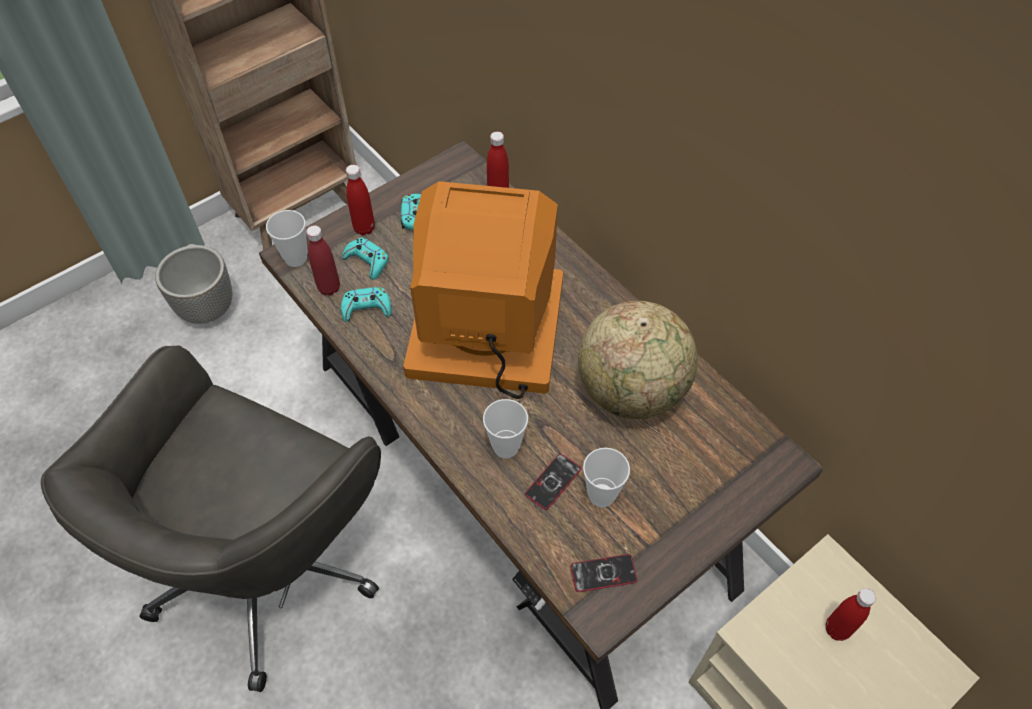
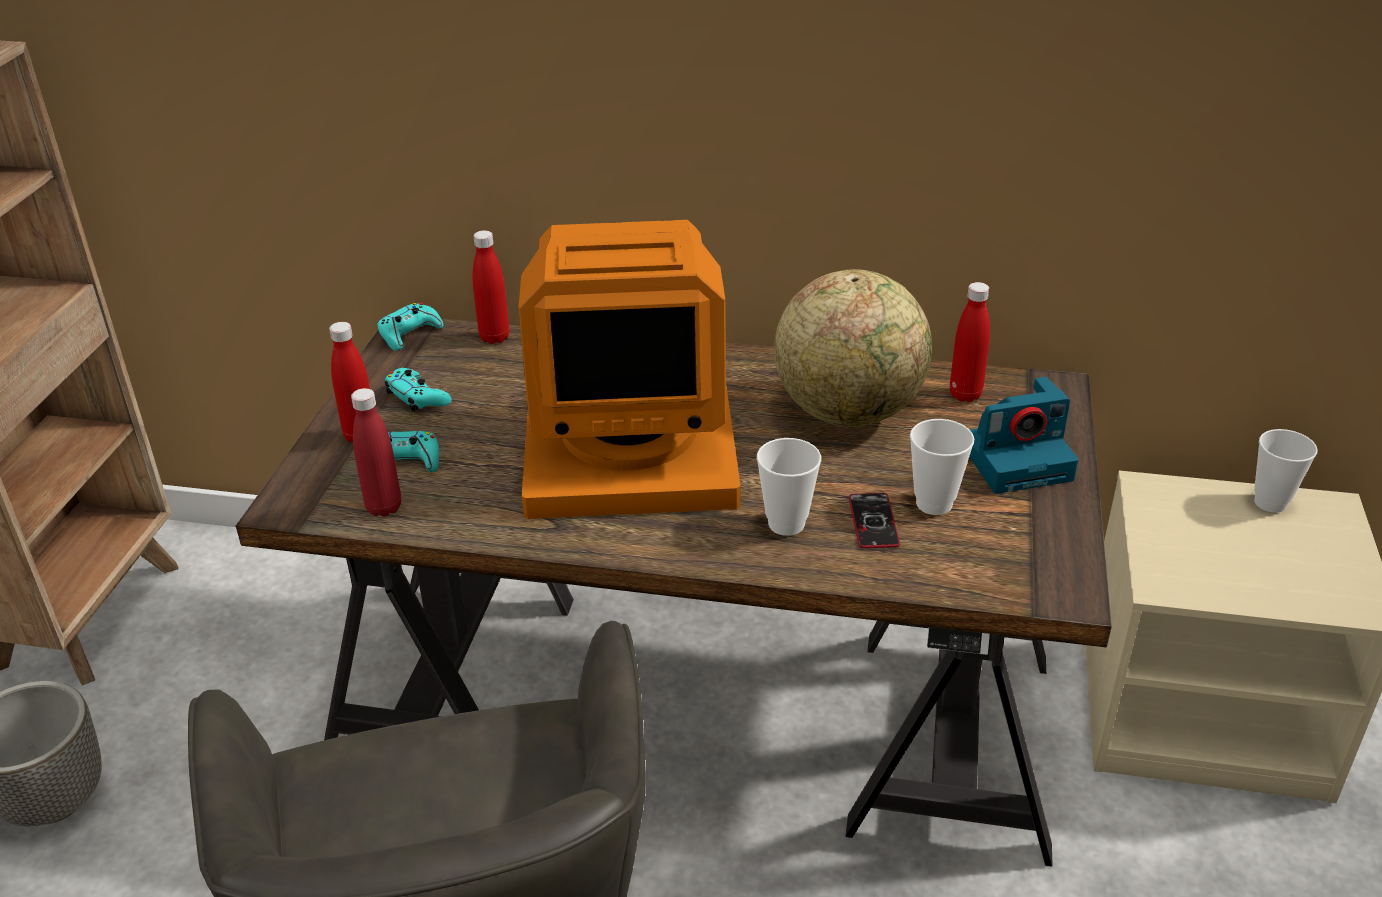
camera: 40 degrees left, 20 degrees down
(296, 258) = (299, 504): cup -> cup (1270, 502)
(366, 308) = (459, 500): turquoise game controller -> turquoise game controller (409, 334)
(485, 330) = (631, 446): monitor -> monitor turned 150 degrees counterclockwise
(603, 573) = (1022, 560): phone -> none
(690, 500) = (1017, 459): none -> camera
(837, 629) = (1220, 532): red bottle -> red bottle (965, 395)

